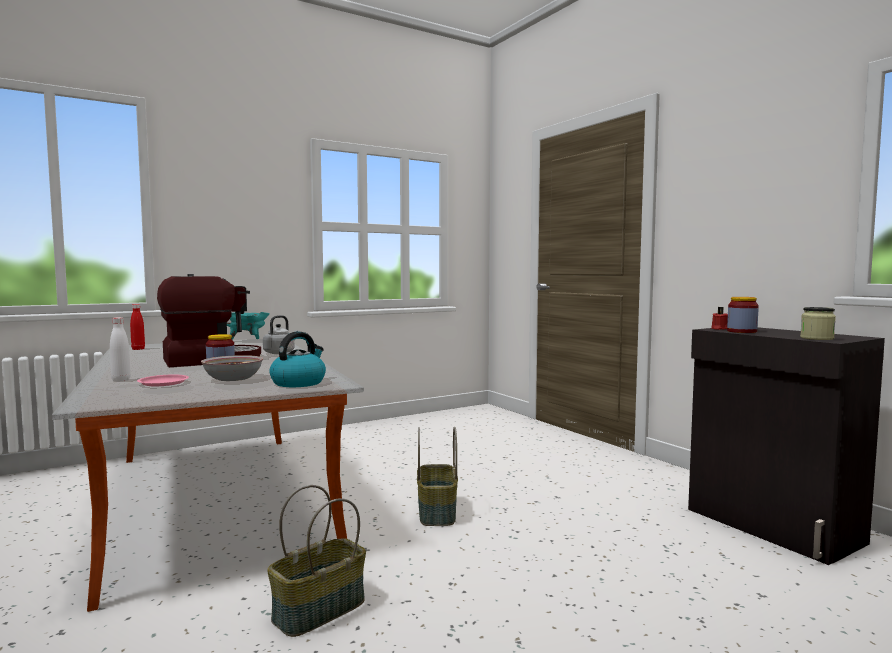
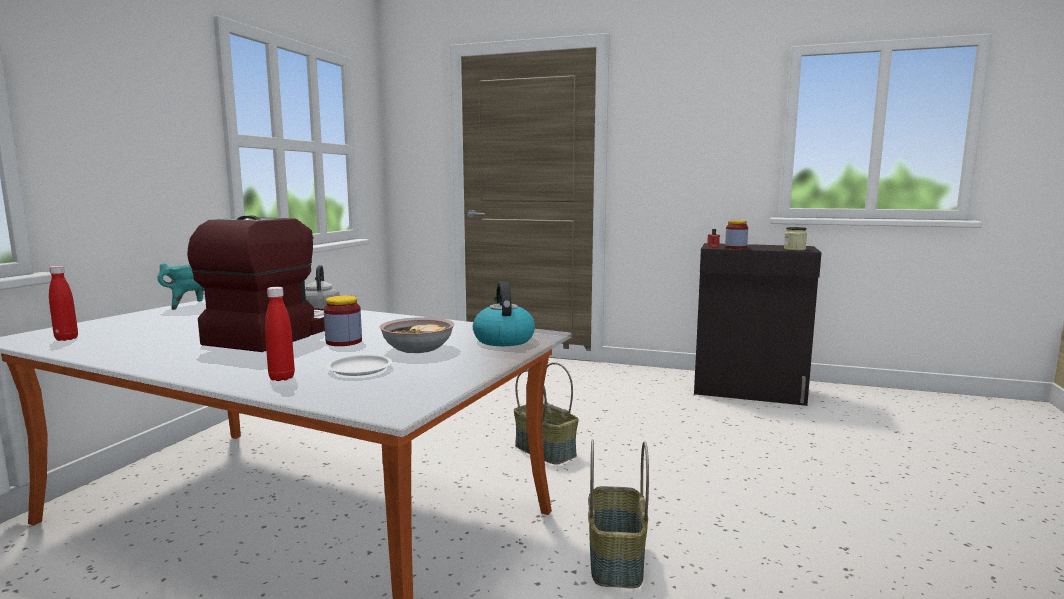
camera: 40 degrees left, 5 degrees up
(121, 380) = (282, 378): white bottle -> red bottle
(164, 383) = (360, 369): pink plate -> white plate

